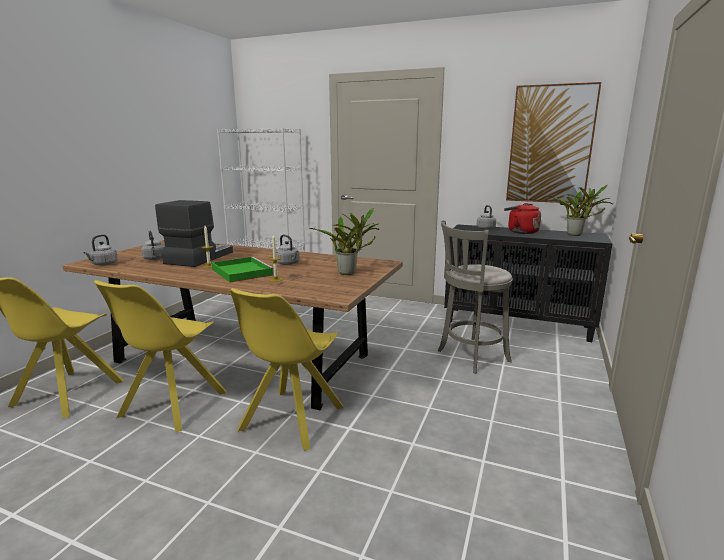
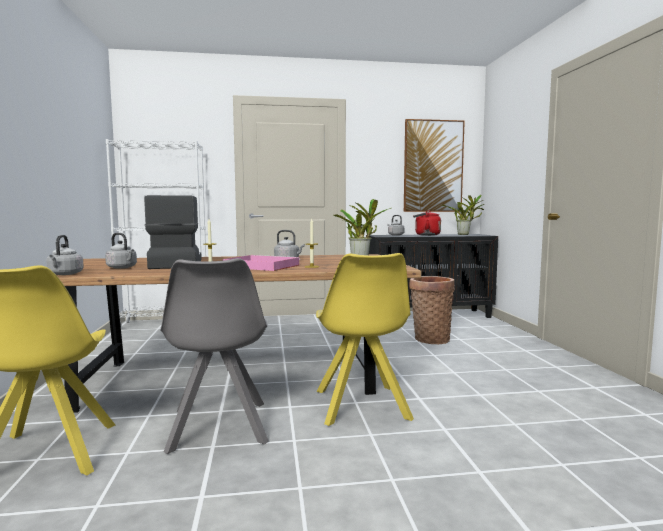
camera: 30 degrees left, 10 degrees down
(171, 406) = (218, 428): yellow chair -> grey chair
(241, 272) = (260, 266): green tray -> pink tray
(470, 357) = (430, 339): grey stool -> basket

